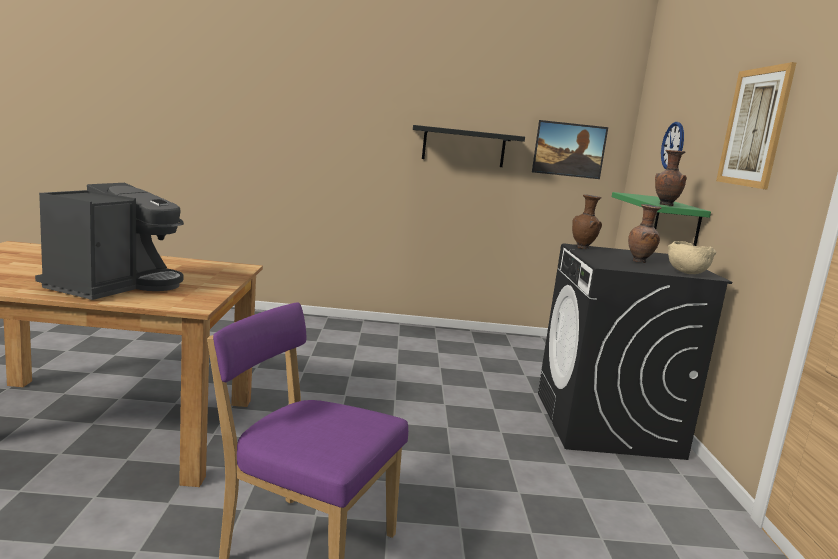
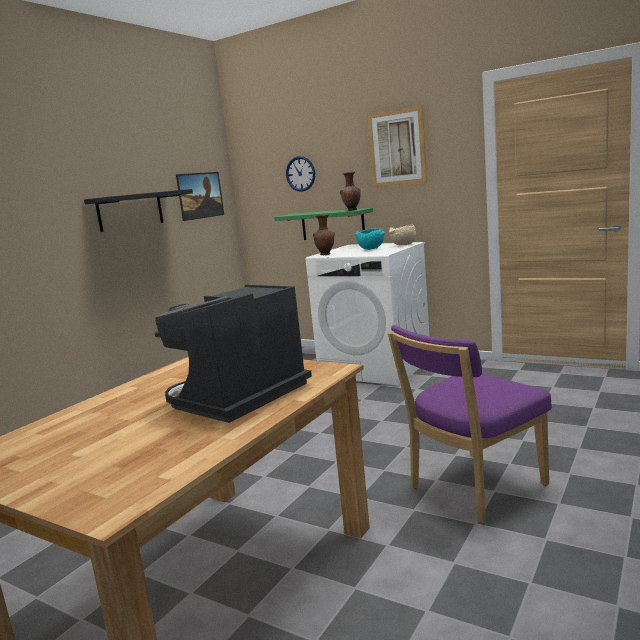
camera: 55 degrees left, 0 degrees up
(115, 285) = (238, 398): coffee machine -> coffee machine turned 105 degrees counterclockwise
(606, 424) = (376, 368): black washing machine -> white washing machine
(640, 262) = (371, 249): brown vase -> turquoise bowl

